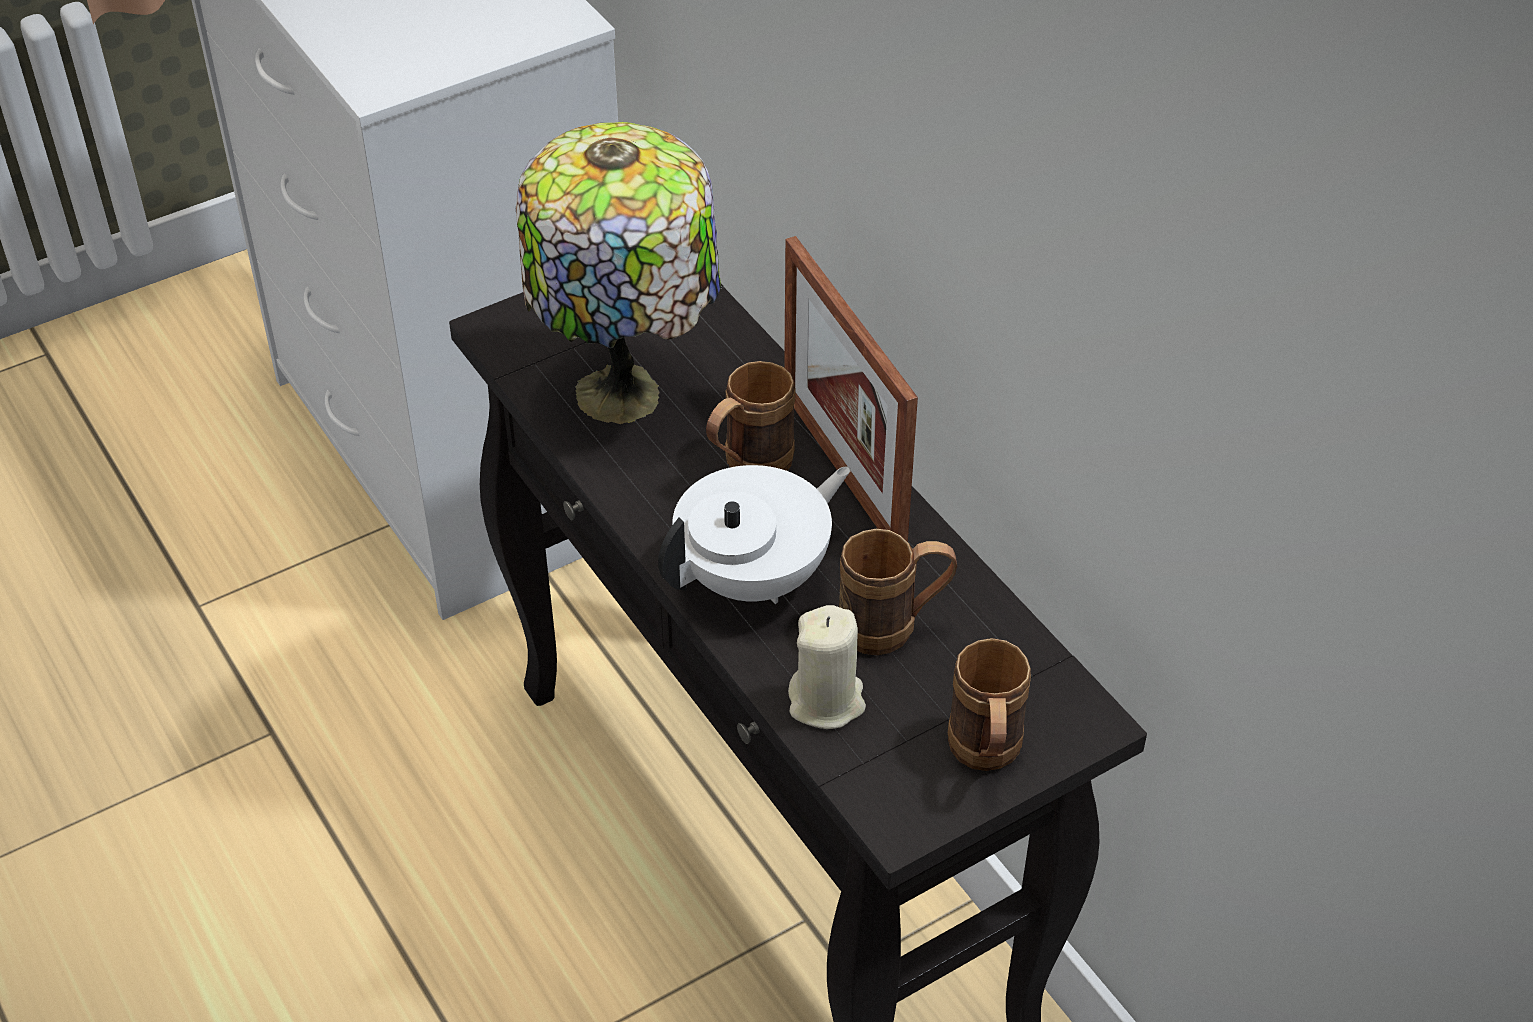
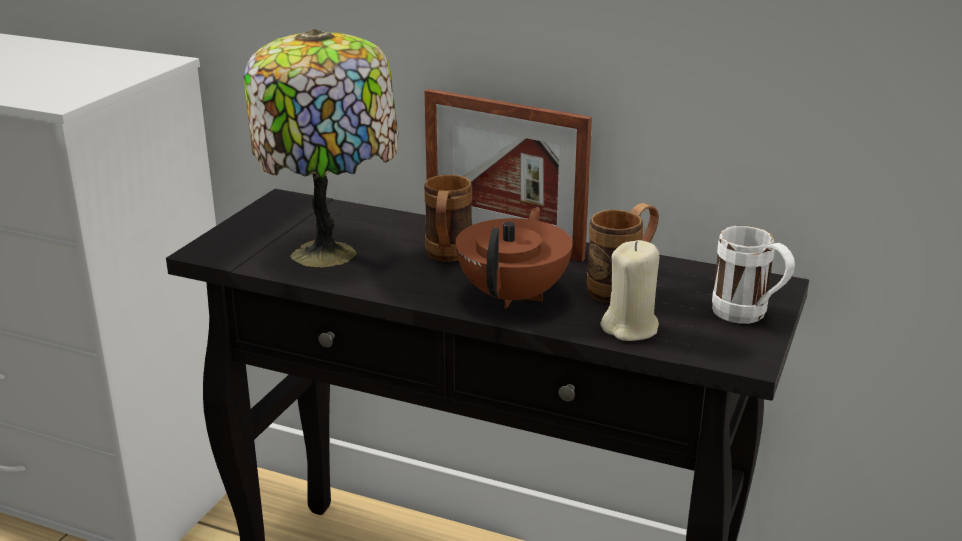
camera: 35 degrees left, 20 degrees down
(755, 577) = (514, 295): white teapot -> brown teapot
(985, 758) = (748, 317): brown mug -> white mug

